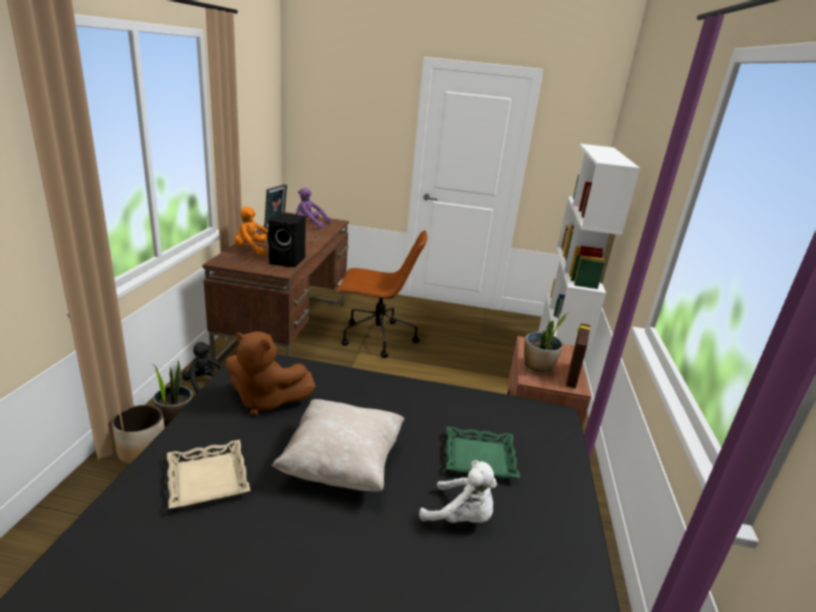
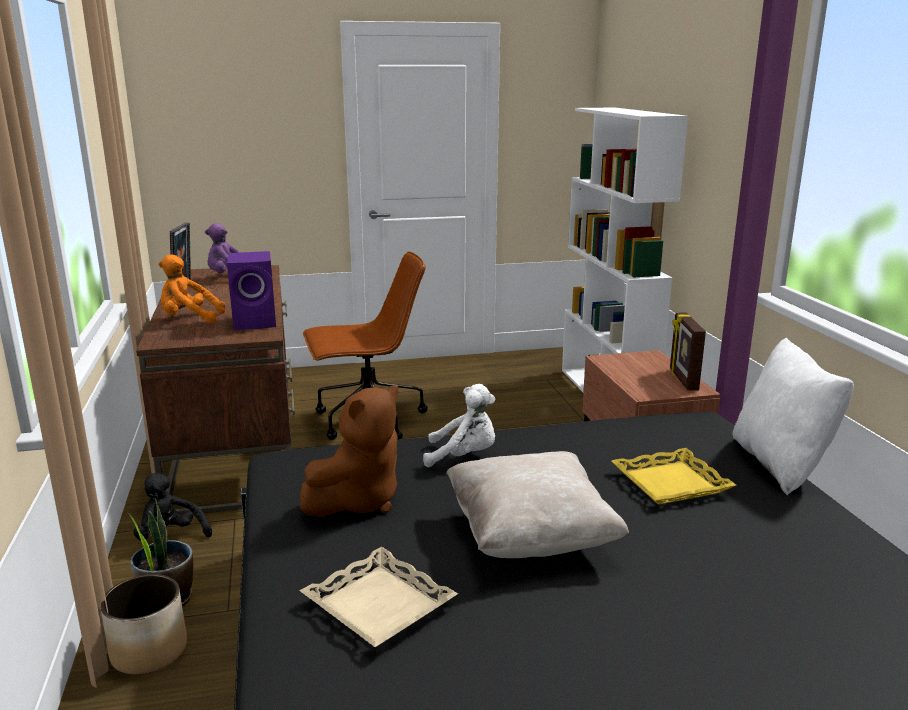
camera: 20 degrees left, 5 degrees down
(266, 401) = (358, 501): brown plush toy -> brown plush toy turned 45 degrees counterclockwise
(288, 261) = (257, 322): black speaker -> purple speaker
(461, 517) = (712, 544): white plush toy -> white plush toy (464, 456)
(480, 457) = (670, 482): green tray -> yellow tray
(538, 368) = (641, 382): potted plant -> none
(582, 471) = (780, 464): none -> white pillow

